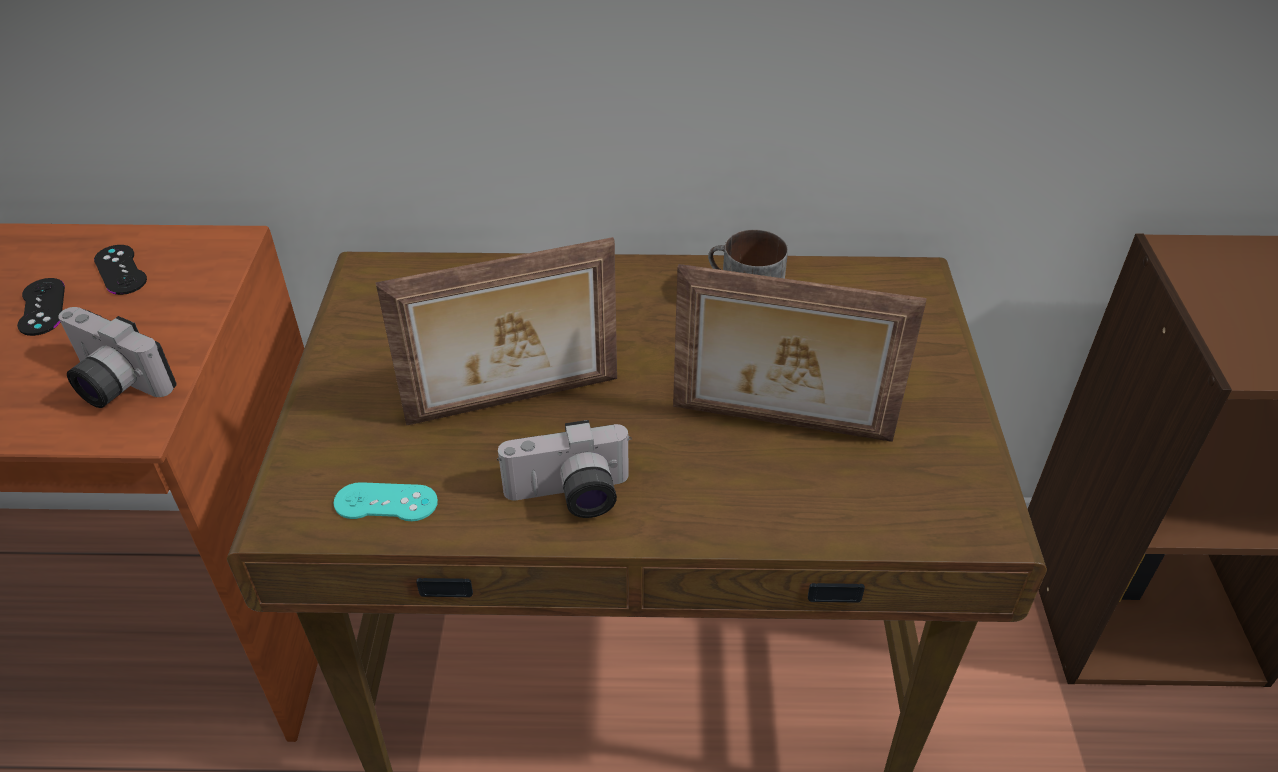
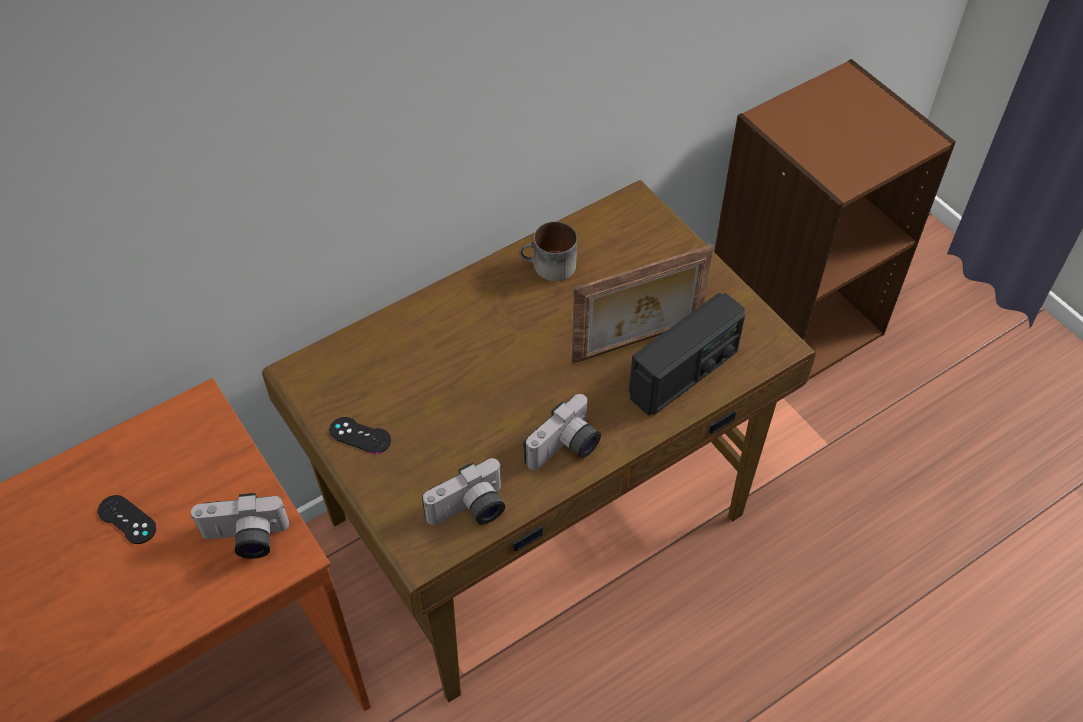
camera: 35 degrees left, 10 degrees up
(120, 270) = (148, 465): black game controller -> black game controller (360, 435)
(386, 502) = (470, 511): turquoise game controller -> camera
(514, 402) = (482, 411): picture frame -> none
(812, 492) = (684, 374): none -> radio

